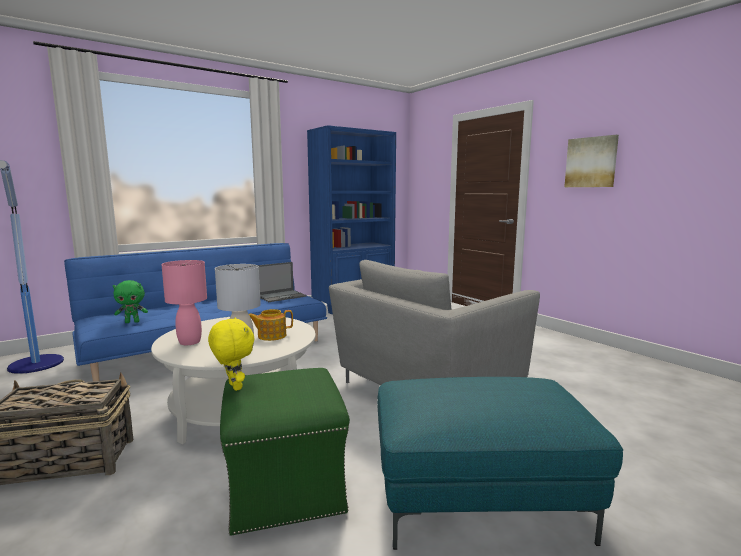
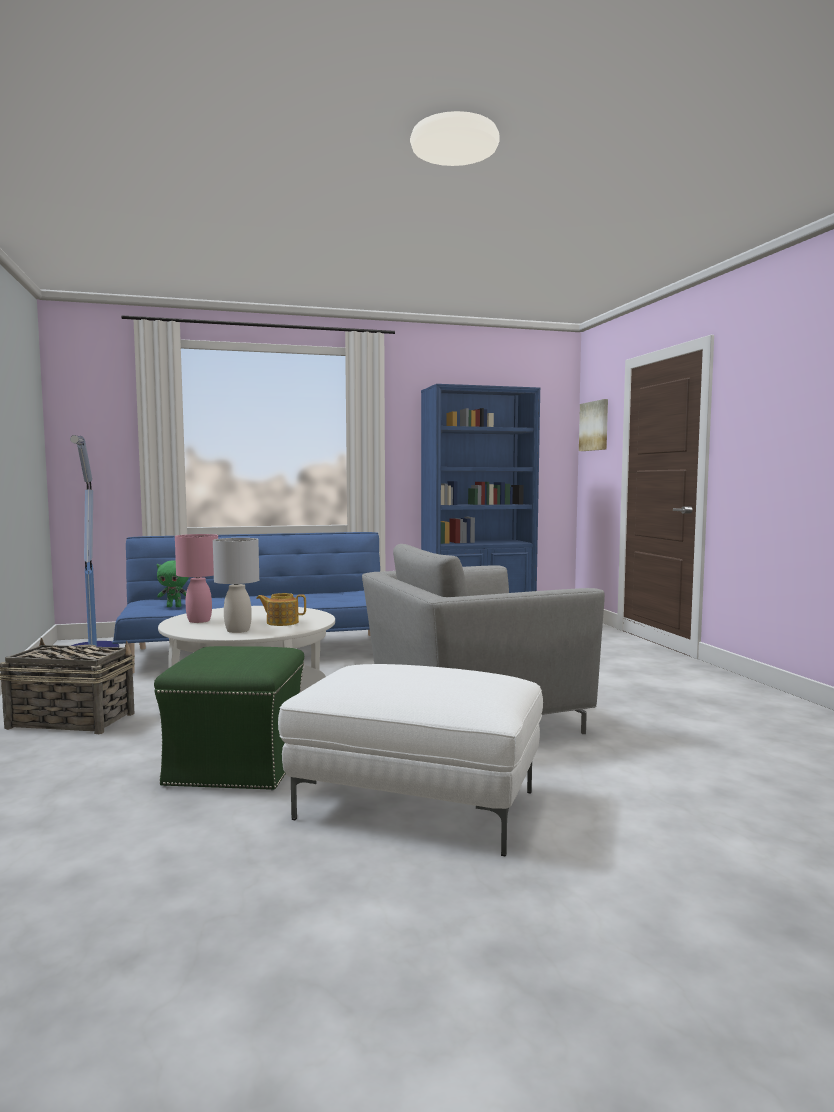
camera: 20 degrees right, 5 degrees down
(233, 387) = (195, 651): yellow plush toy -> none
(282, 296) = (351, 595): laptop -> none
(478, 502) = (415, 806): turquoise ottoman -> white ottoman
(591, 162) = (779, 421): picture -> picture (594, 426)

